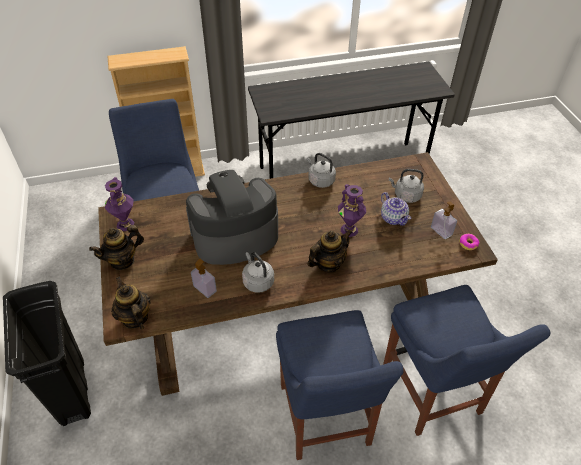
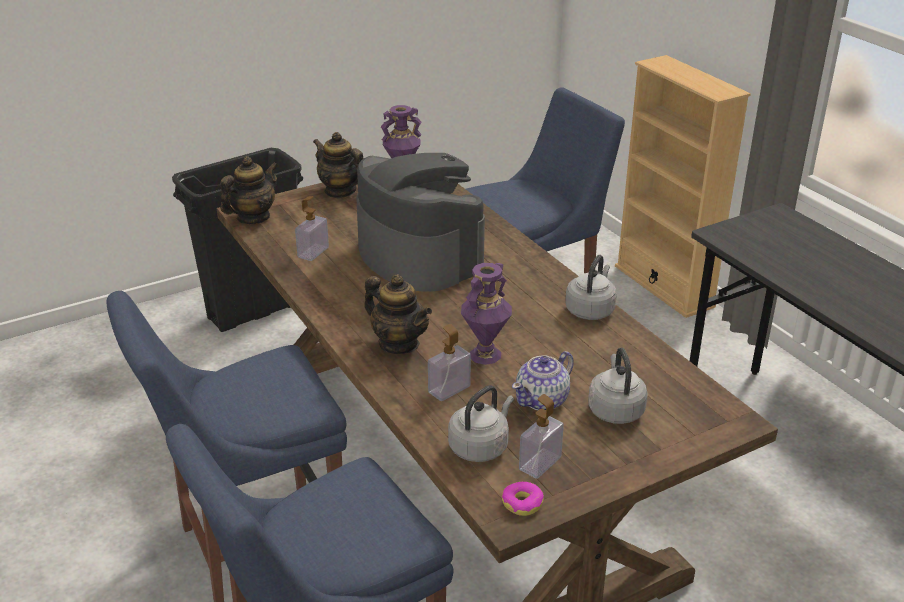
camera: 75 degrees right, 15 degrees down
(257, 281) = (340, 288): grey kettle -> grey kettle (480, 446)
(376, 251) = (449, 389): none -> soap dispenser

